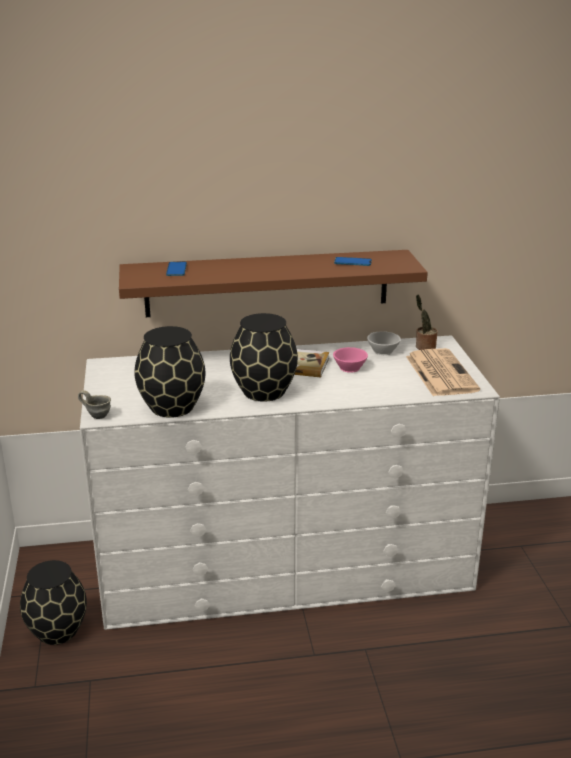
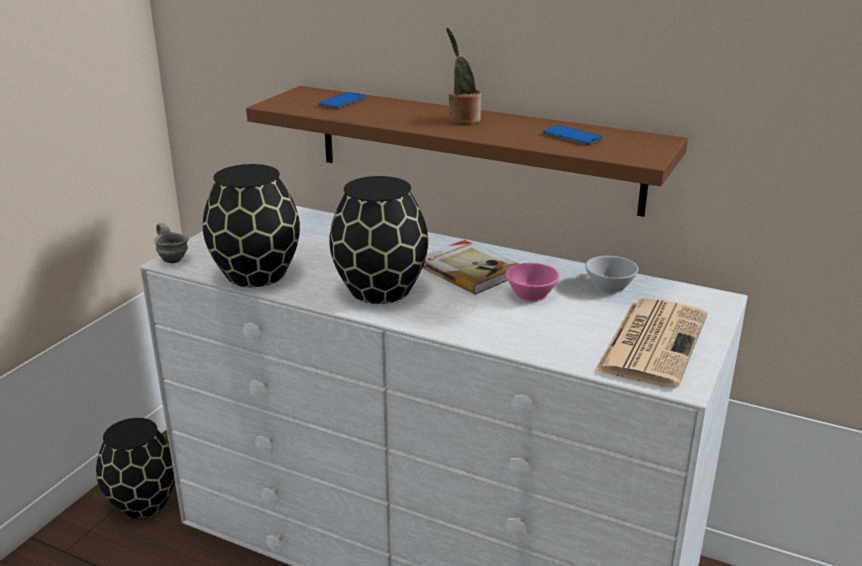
camera: 35 degrees right, 0 degrees up
(424, 347) = (679, 298): potted plant -> potted plant (462, 119)

